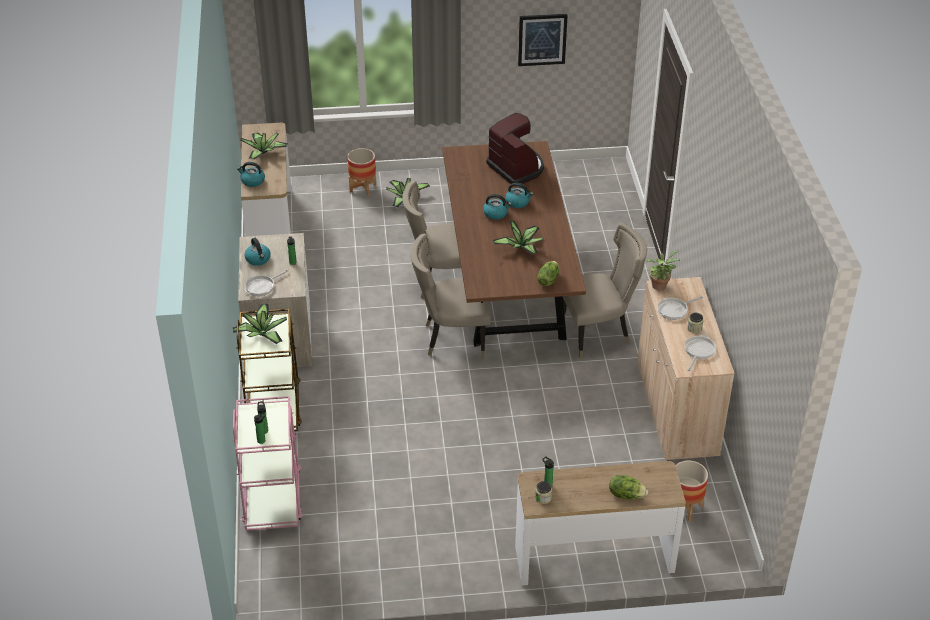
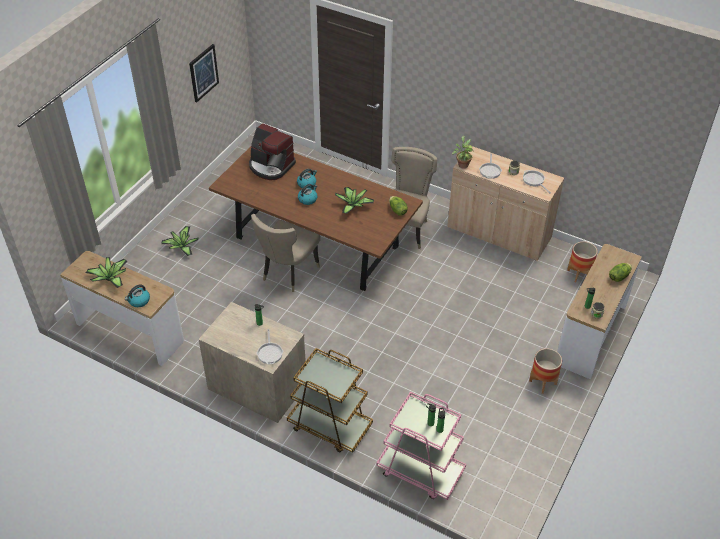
camera: 55 degrees left, 5 degrees up
(258, 259) = (236, 340): kettle -> none
(261, 333) = (325, 377): potted plant -> none
(362, 188) = (145, 262): planter -> planter (542, 382)
(452, 338) = (347, 297): beige chair -> none
(516, 168) = (271, 166): coffee machine -> coffee machine turned 150 degrees counterclockwise

